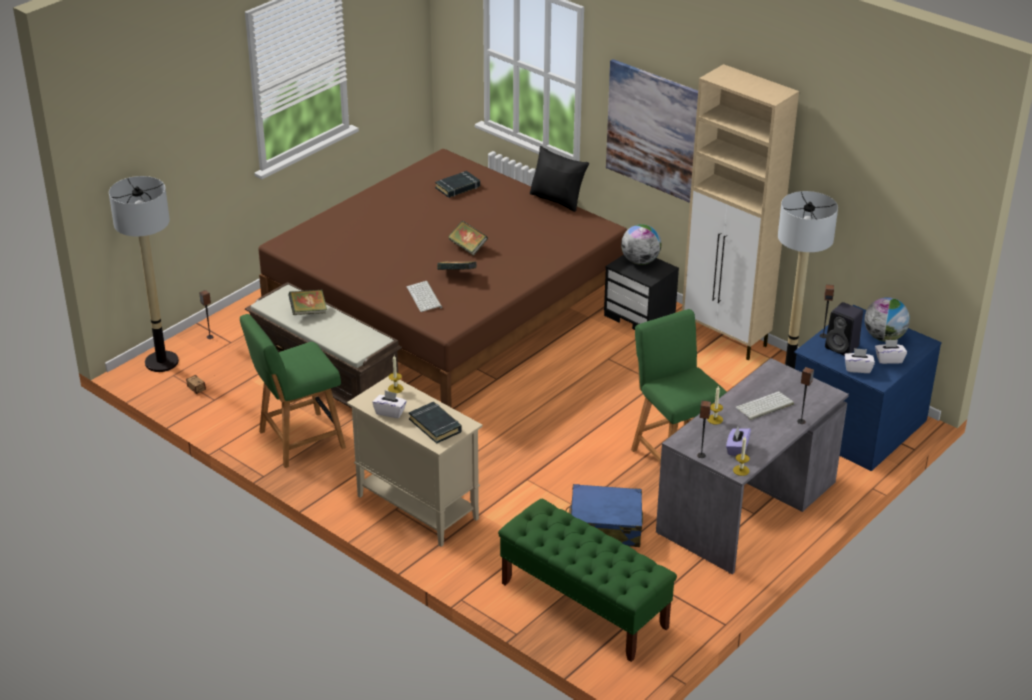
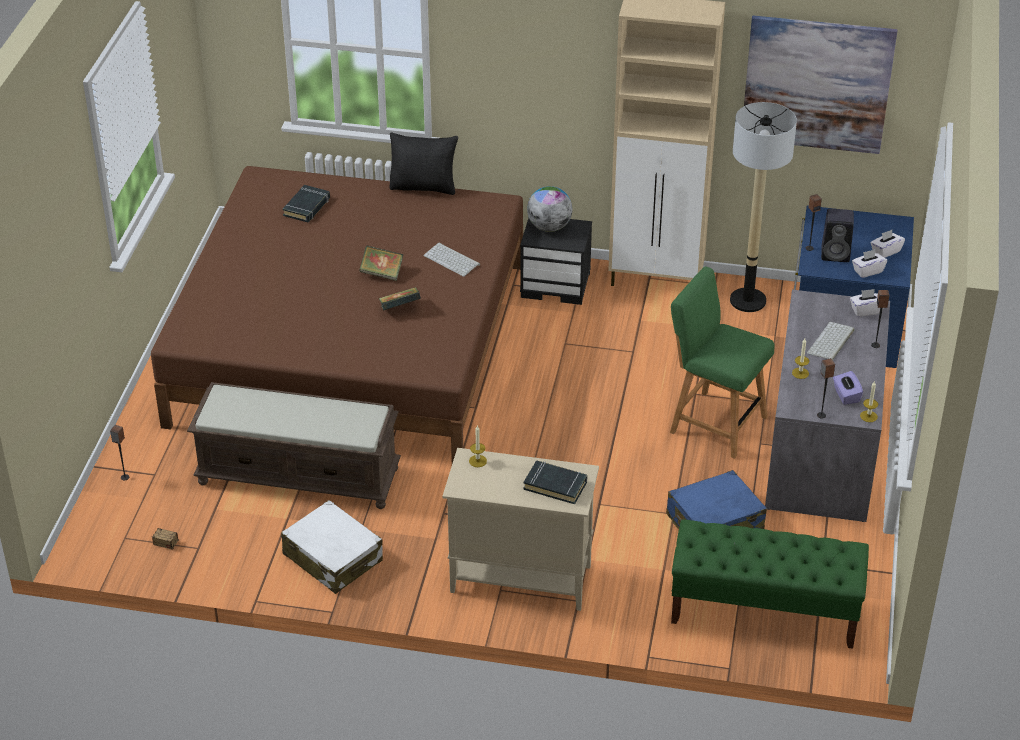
camera: 30 degrees left, 5 degrees up
(161, 362) = (96, 527): floor lamp -> none
(297, 441) = (332, 558): green chair -> white suitcase
(308, 312) = (268, 408): book -> none
(390, 412) = (497, 489): white tissue box -> white tissue box (866, 310)
(425, 297) = (390, 346): keyboard -> keyboard (452, 260)
(658, 132) = (540, 82): picture -> picture (817, 84)
(884, 337) = (862, 230): globe -> none

